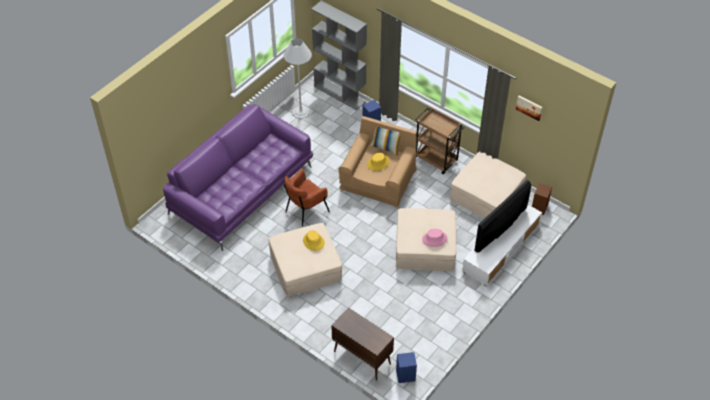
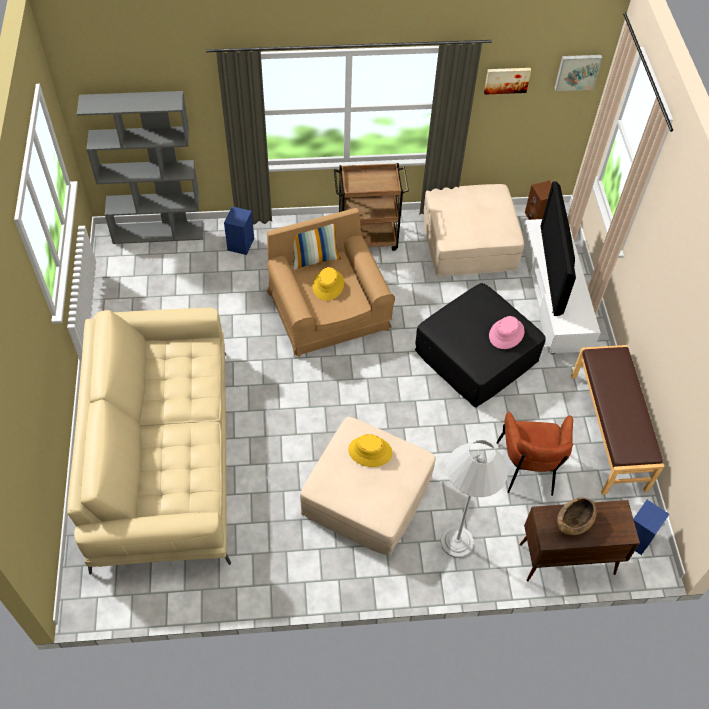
camera: 45 degrees left, 5 degrees up
(242, 189) = (163, 453): purple sofa -> beige sofa
(300, 112) = (131, 289): white floor lamp -> white floor lamp (457, 542)
(305, 210) = (282, 417): brown armchair -> brown armchair (528, 468)
(359, 326) = (574, 521): none -> brown bowl
(425, 247) = (476, 355): beige ottoman -> black ottoman
(449, 325) = (609, 431): none -> brown bench
(569, 124) = (577, 71): none -> picture

